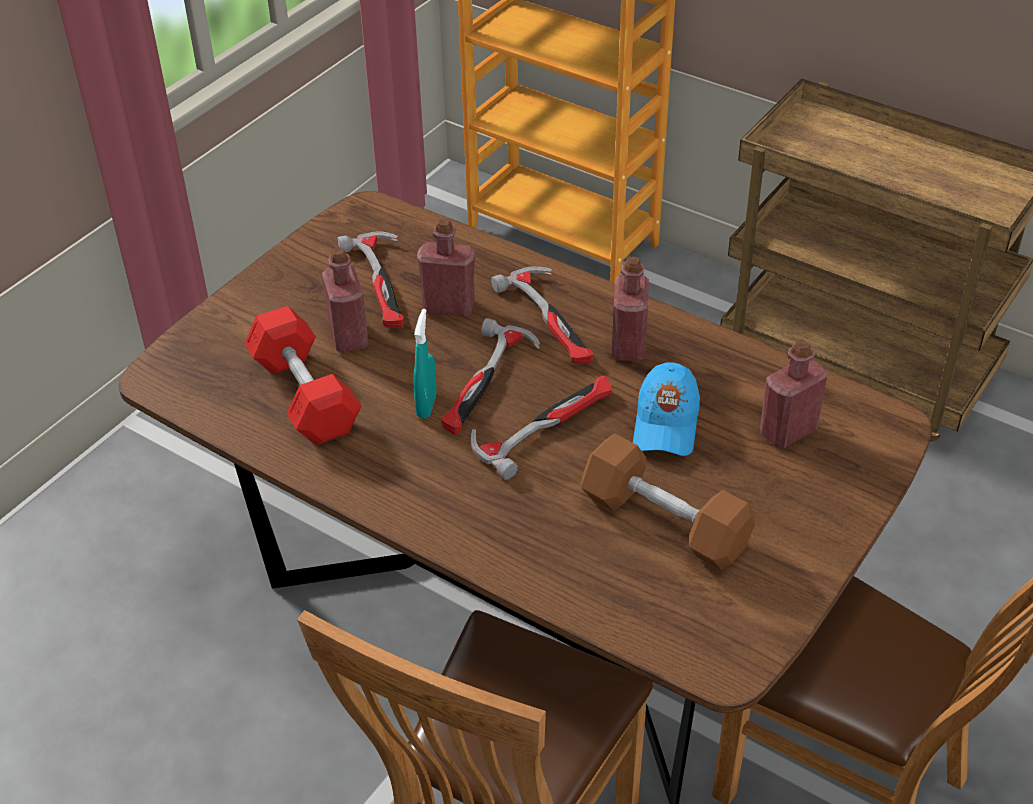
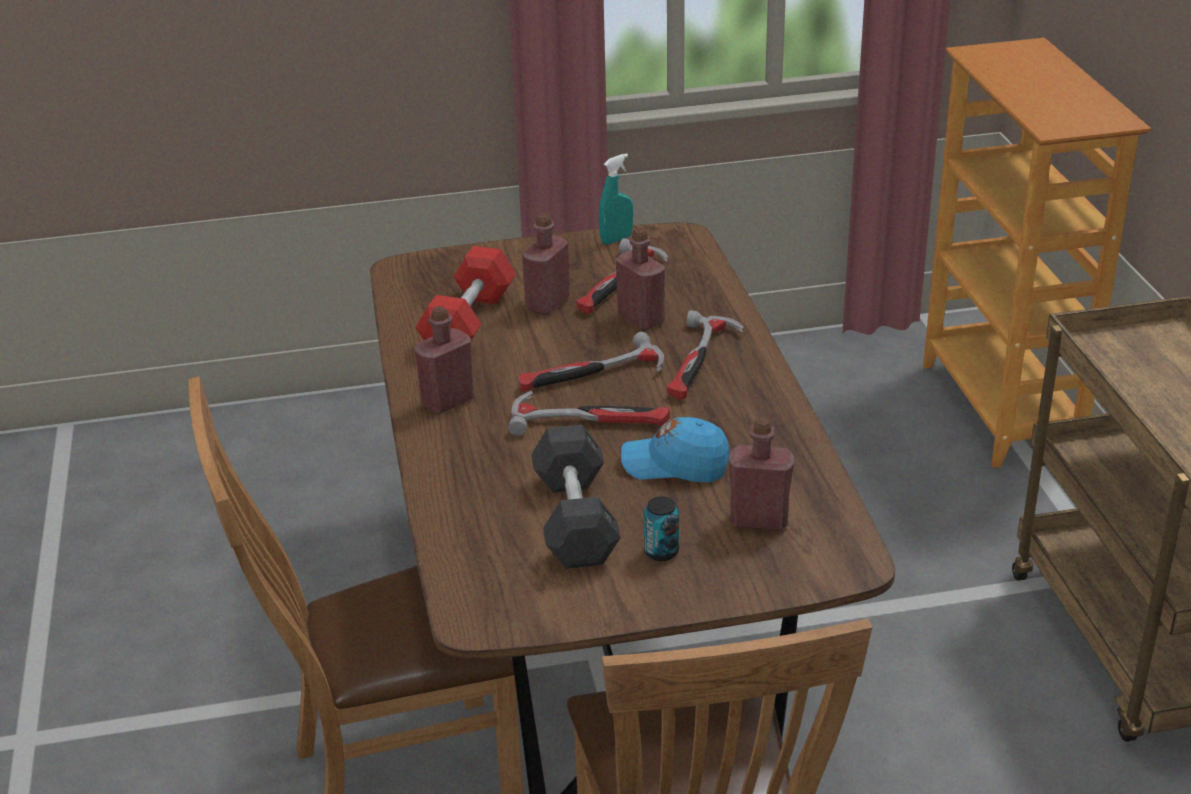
camera: 45 degrees right, 10 degrees down
(426, 405) = (533, 367): turquoise spray bottle -> turquoise spray bottle (616, 239)
(628, 346) = (729, 405): red bottle -> red bottle (447, 401)
(665, 522) = (575, 519): brown dumbbell -> grey dumbbell
(666, 424) = (675, 465): blue cap -> blue cap turned 45 degrees clockwise
(764, 505) = (661, 552): none -> can

